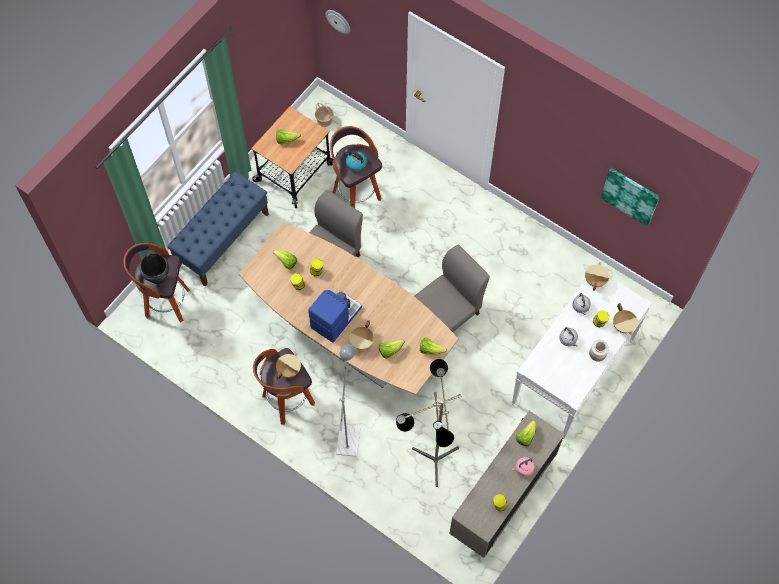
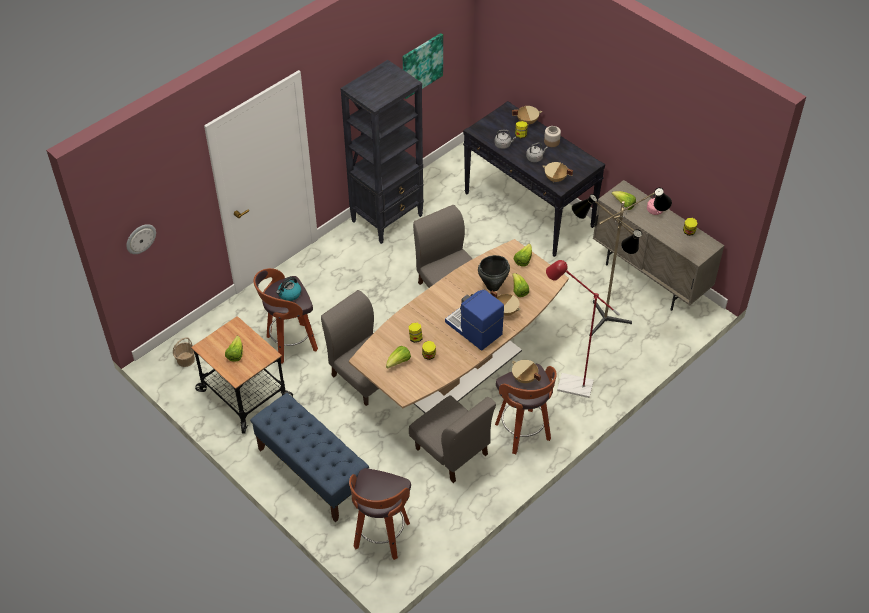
camera: 80 degrees left, 15 degrees down
(158, 279) = (389, 488): black cooking pot -> black cooking pot (493, 287)
(258, 344) = (451, 452): none -> grey chair
(349, 434) = (568, 384): grey floor lamp -> red floor lamp
(529, 244) = (387, 218): none -> black bookcase
(573, 373) = (529, 210): white console table -> black console table
(594, 280) = (478, 131): beige cooking pot -> beige cooking pot (555, 179)

